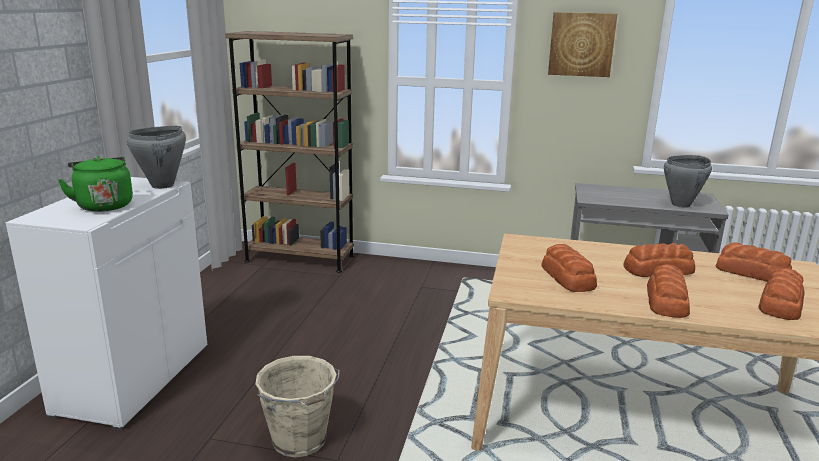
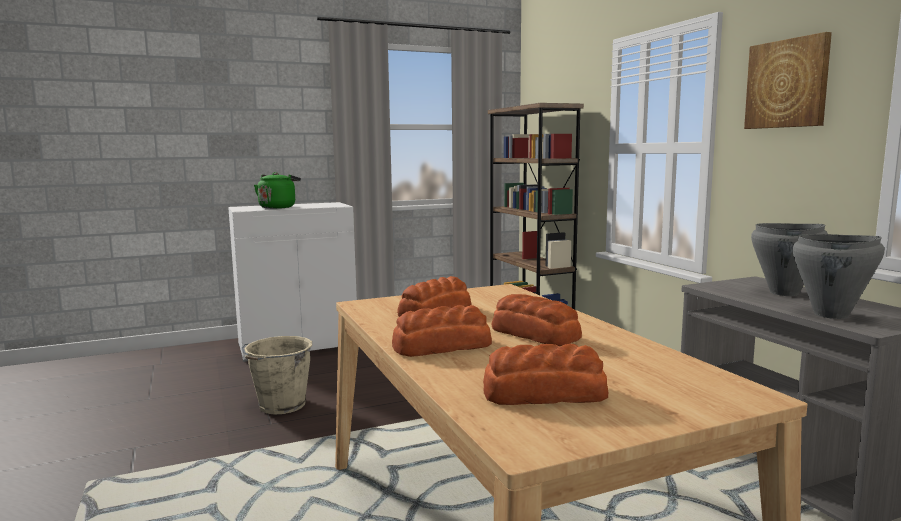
camera: 55 degrees right, 10 degrees down
(163, 185) = (334, 206): grey cooking pot -> grey cooking pot (784, 293)
(753, 273) = (637, 371): bread -> none

